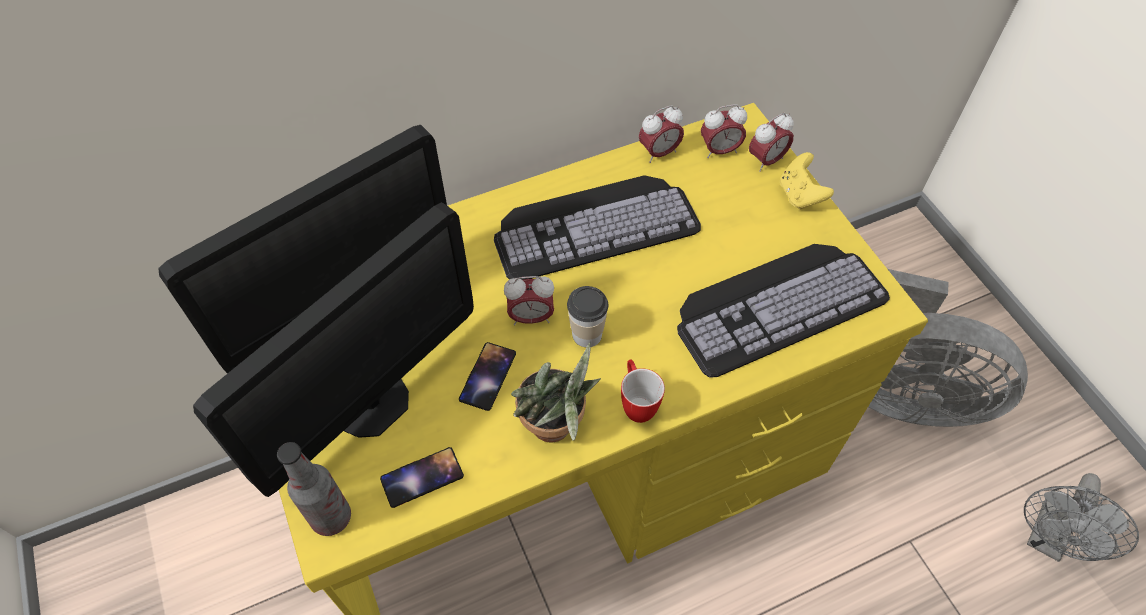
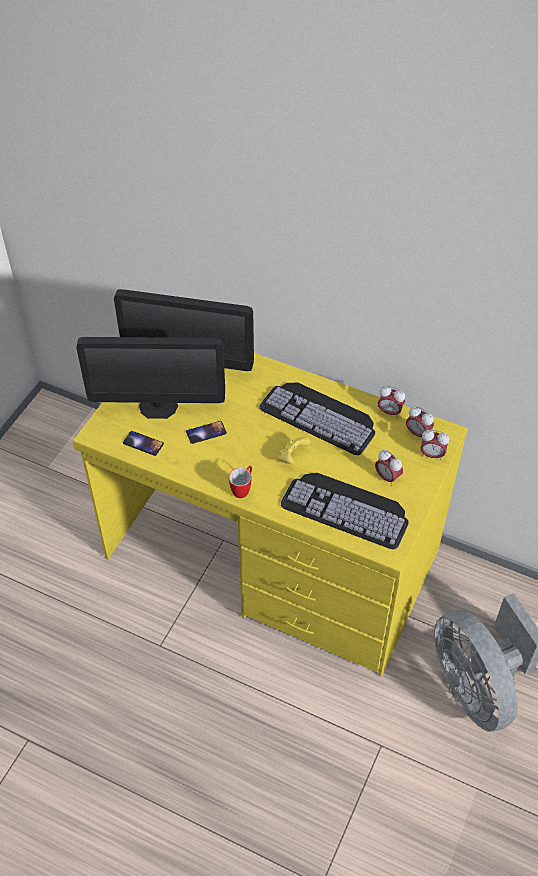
camera: 50 degrees right, 5 degrees down
(331, 517) = (102, 429): bottle -> none
(531, 317) = (248, 427): alarm clock -> alarm clock (387, 477)
(556, 429) = (204, 470): potted plant -> none
(587, 334) = (259, 451): cup -> none
(800, 195) = (424, 480): yellow game controller -> yellow game controller (292, 457)
(1048, 540) = (453, 821): grey fan -> none

